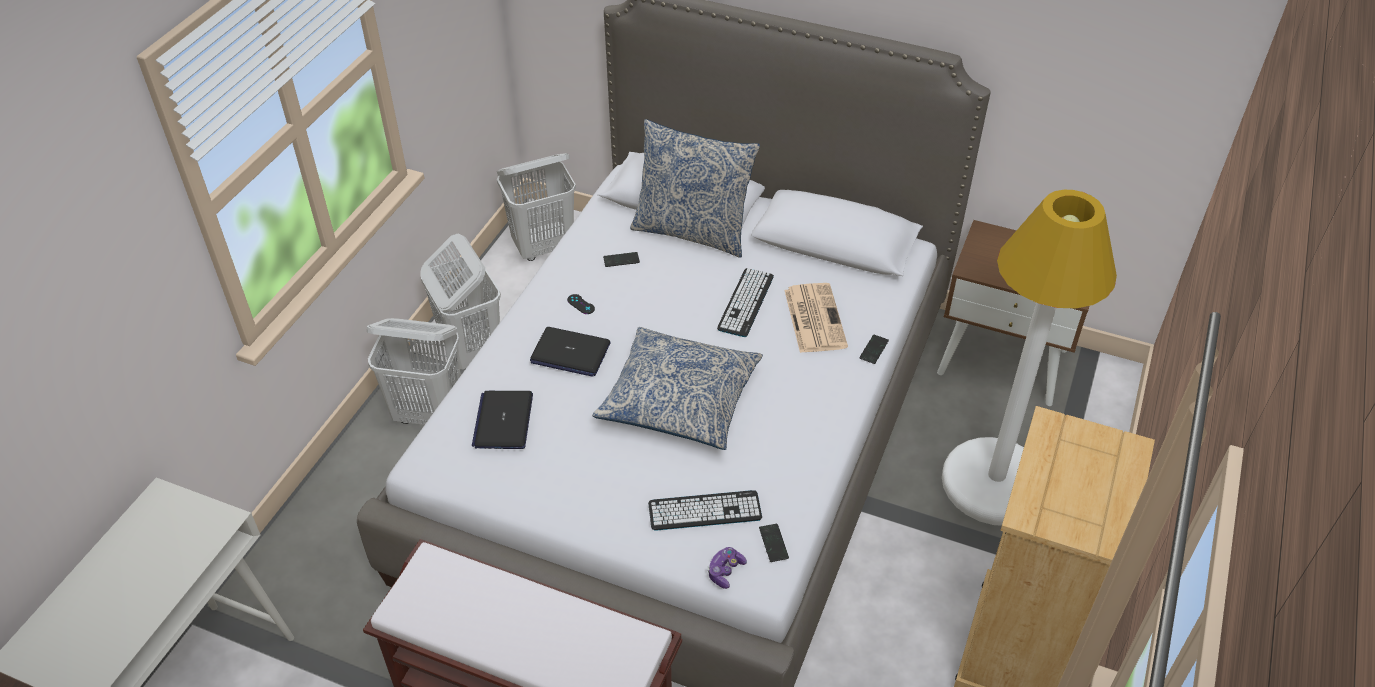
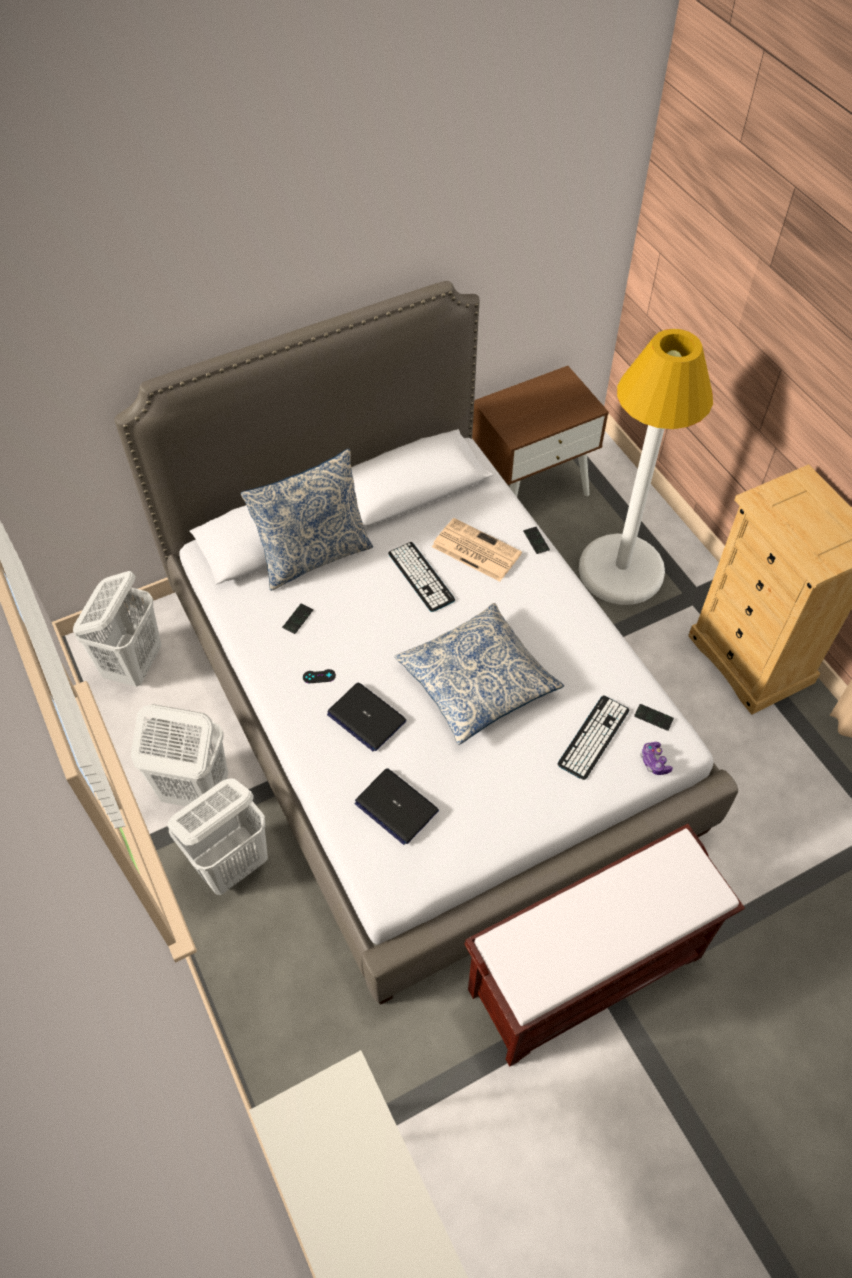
camera: 50 degrees left, 10 degrees up
(570, 353) = (366, 717): laptop -> laptop turned 75 degrees clockwise

